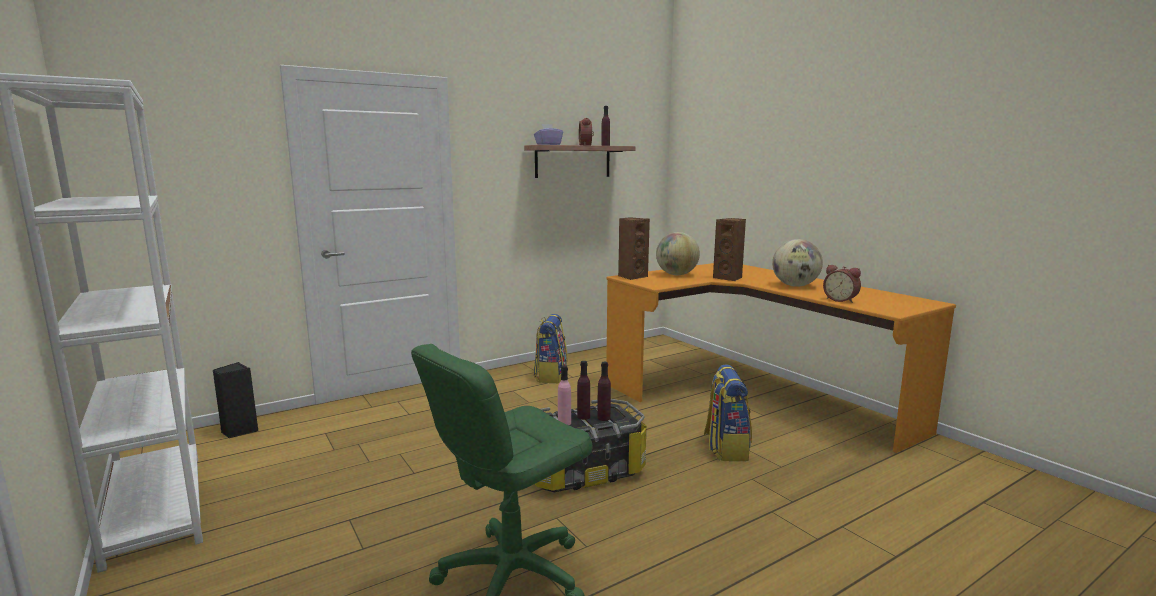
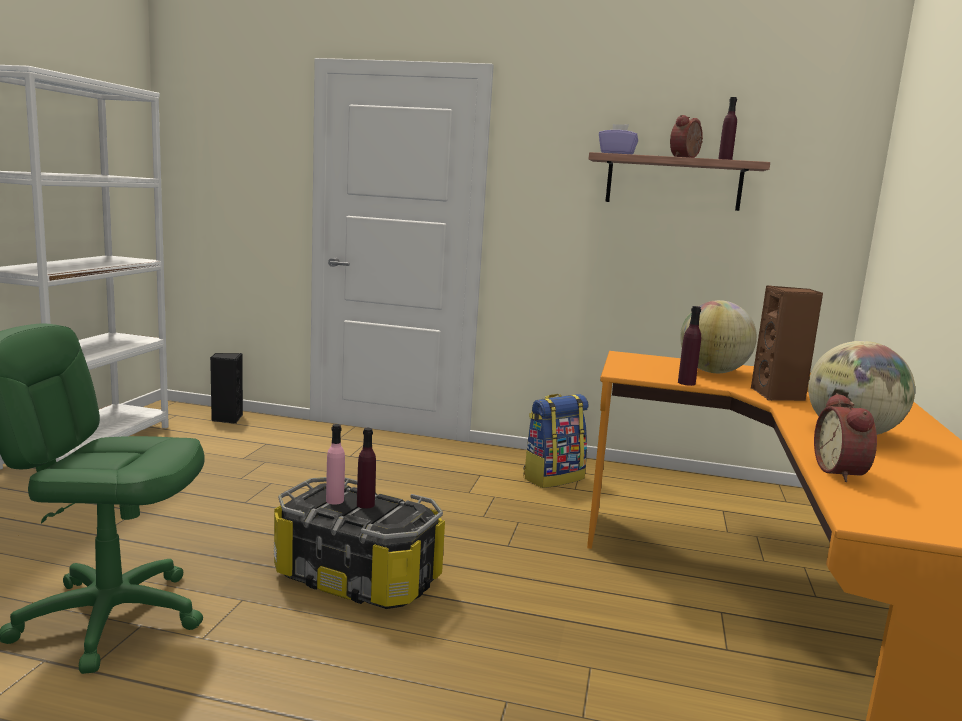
camera: 45 degrees right, 0 degrees up
(604, 418) = (379, 515): purple bottle -> purple bottle (686, 383)
(632, 276) = (638, 358): brown speaker -> none
(725, 448) = (563, 651): backpack -> none

